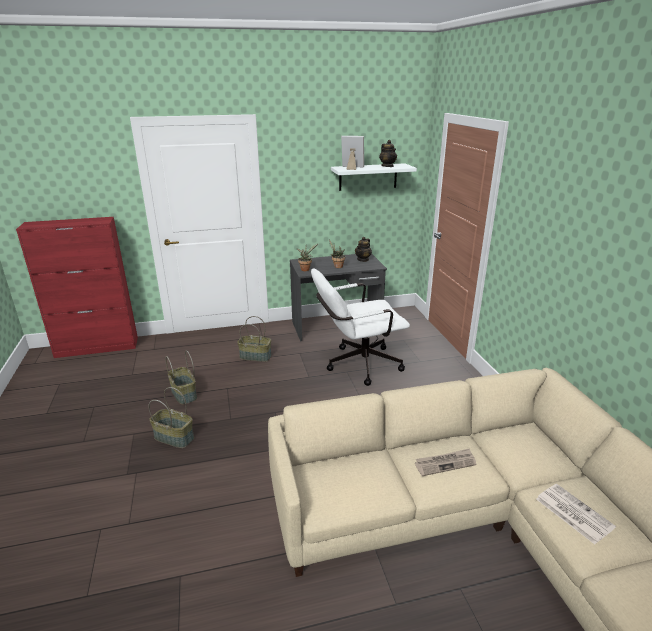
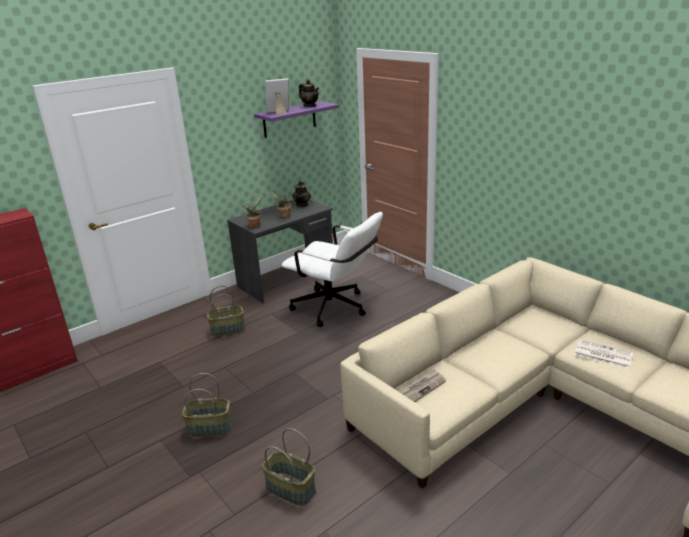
camera: 25 degrees left, 0 degrees up
(183, 394) = (181, 387): basket -> basket (289, 489)
(357, 365) = (336, 309): white office chair -> white office chair turned 105 degrees counterclockwise
(368, 177) = (289, 119): white shelf -> purple shelf
(445, 463) = (497, 352): newspaper -> newspaper (421, 388)

